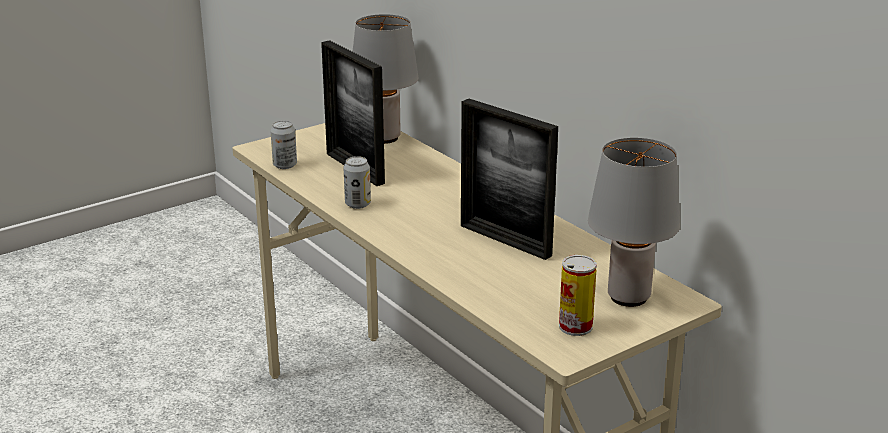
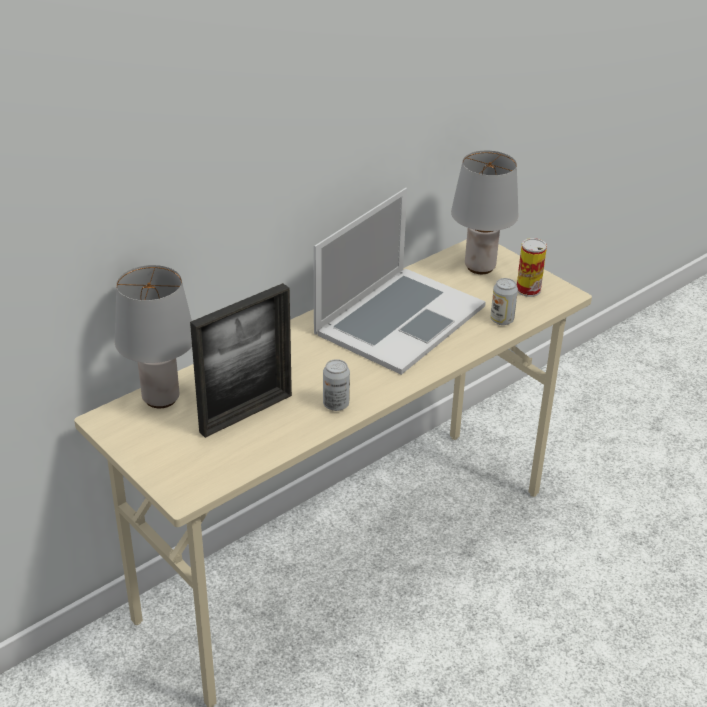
camera: 95 degrees left, 10 degrees up
(285, 165) = (237, 466): can -> can (502, 320)
(505, 240) = (399, 319): picture frame -> laptop

